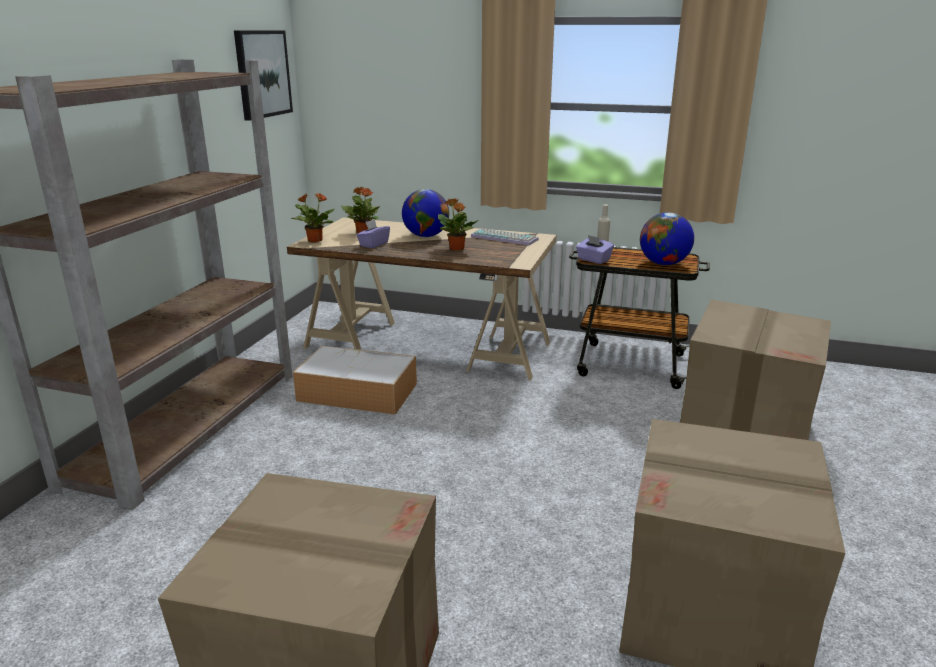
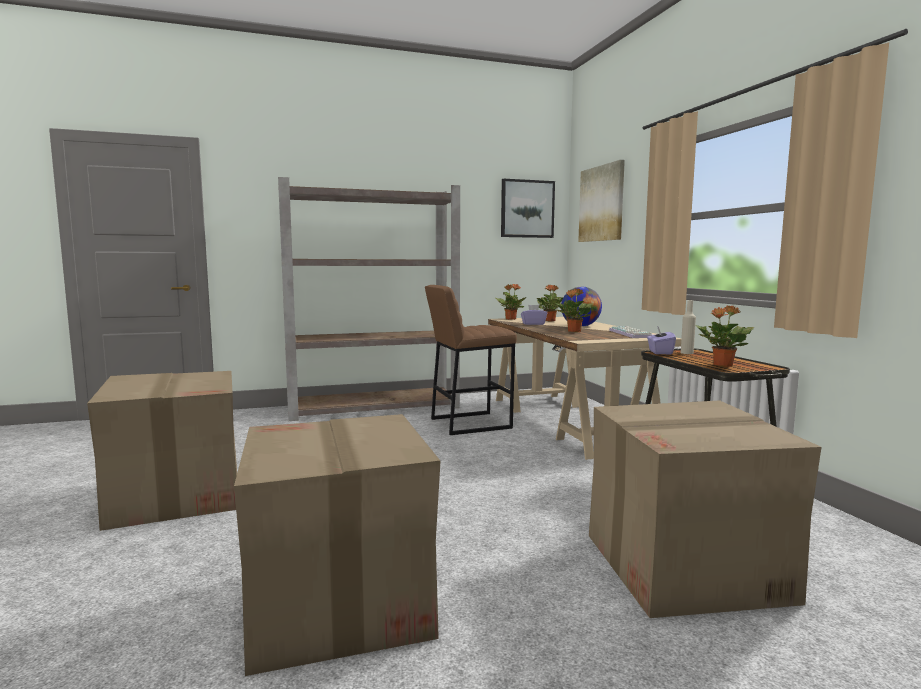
camera: 55 degrees right, 15 degrees down
(356, 392) = (468, 423): storage box -> brown stool
(375, 71) = (601, 203): none -> picture
(663, 264) = (722, 365): globe -> potted plant

